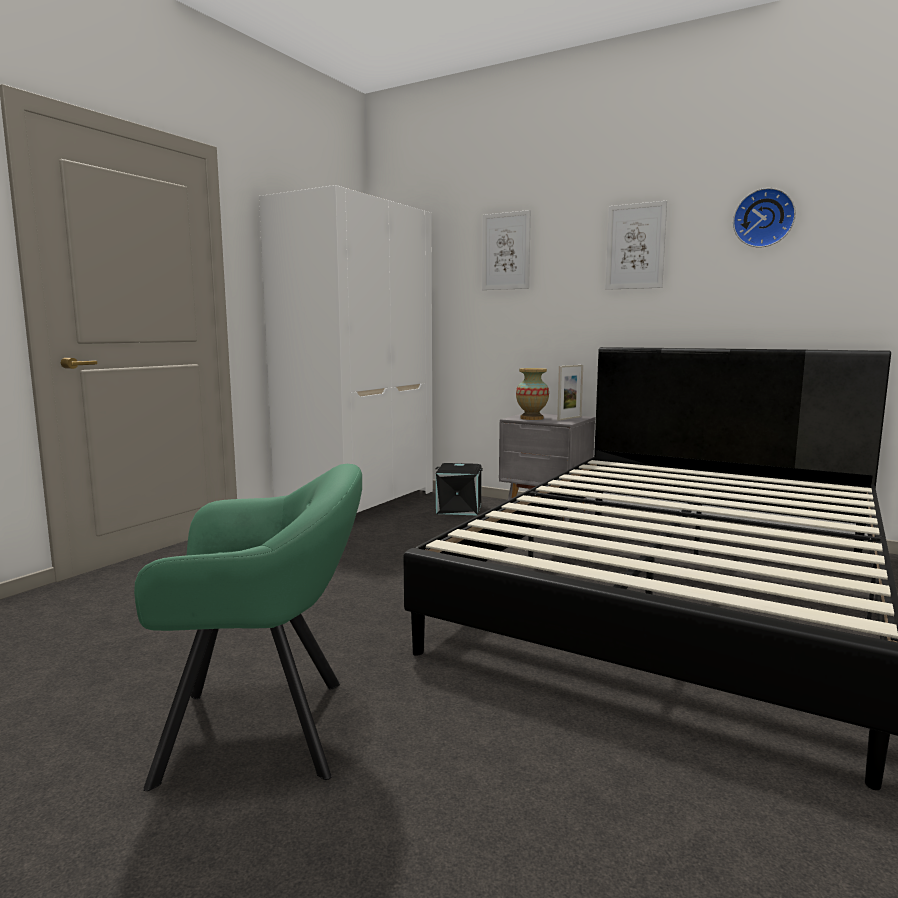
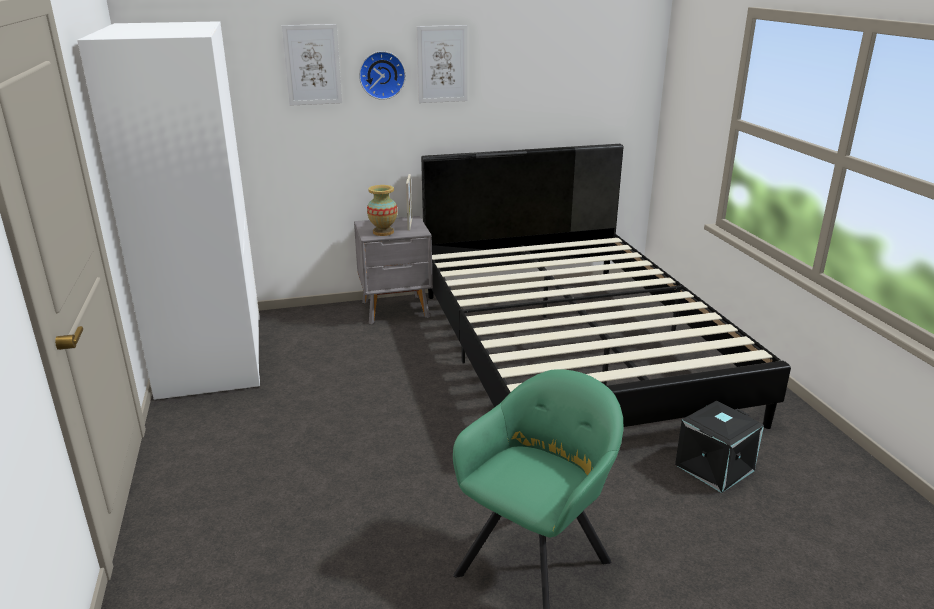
camera: 45 degrees left, 15 degrees up
(459, 508) = (318, 327): black storage box -> black storage box (713, 467)
(764, 218) = (540, 45): wall clock -> wall clock (381, 75)

